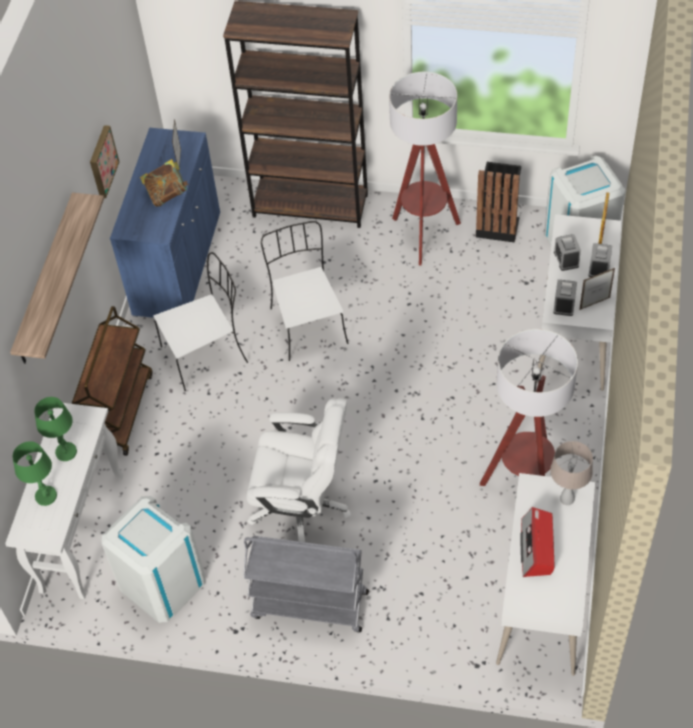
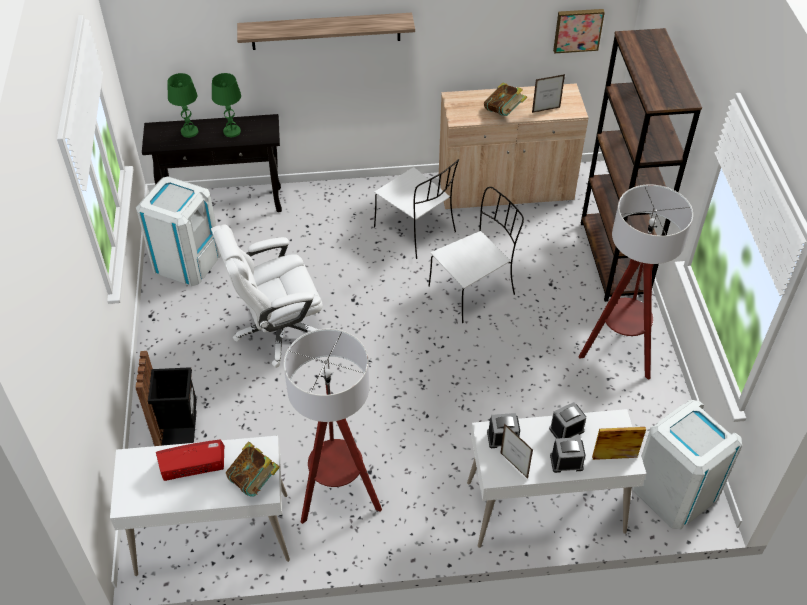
camera: 70 degrees right, 5 degrees down
(82, 531) = (225, 203): white console table -> black console table
(101, 161) = (480, 37): picture -> picture (577, 29)
(120, 411) = (342, 194): brown cart -> none
(178, 264) = (505, 189): blue cabinet -> beige cabinet
(302, 506) = (278, 330): white office chair -> white office chair turned 75 degrees clockwise
(309, 605) = (181, 357): grey cart -> none
(497, 225) = (661, 411): black trash can -> black trash can (178, 428)
(566, 498) = (254, 480): beige table lamp -> book

